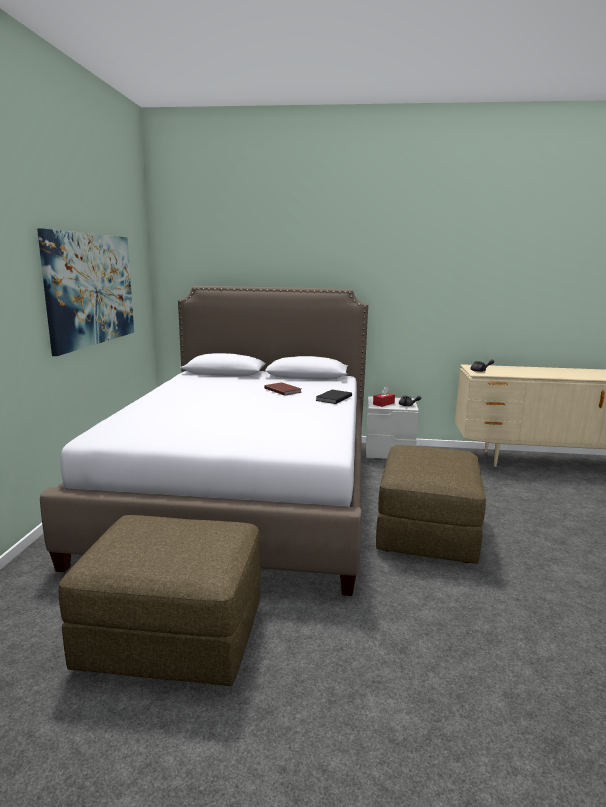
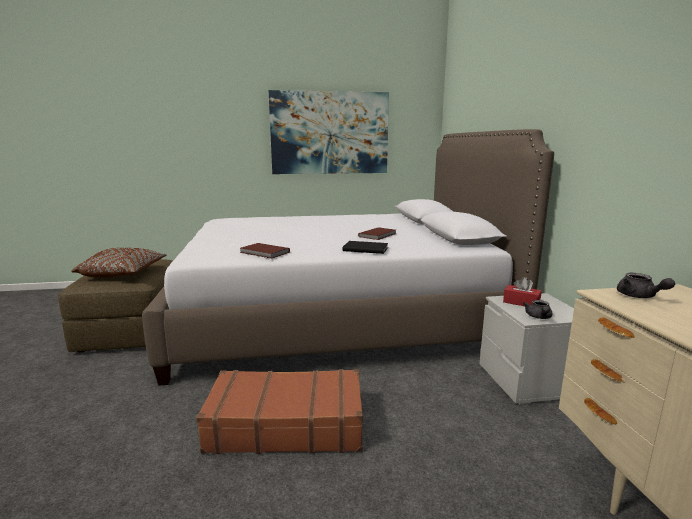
camera: 75 degrees right, 0 degrees up
(194, 540) = (123, 274): none -> brown pillow
(326, 424) = (264, 252): none -> brown book
(427, 532) = (286, 424): brown ottoman -> brown suitcase

